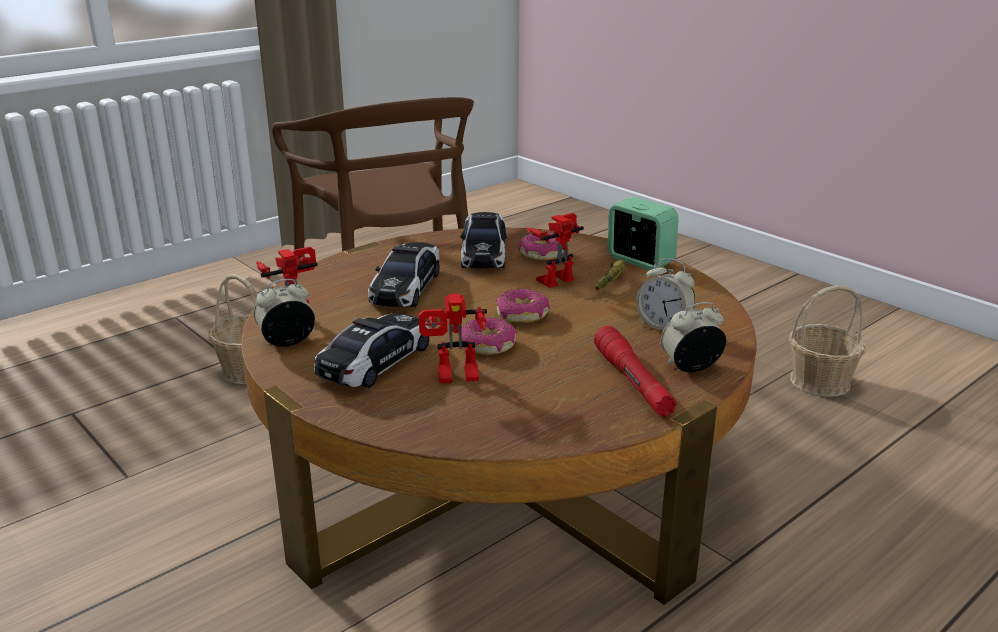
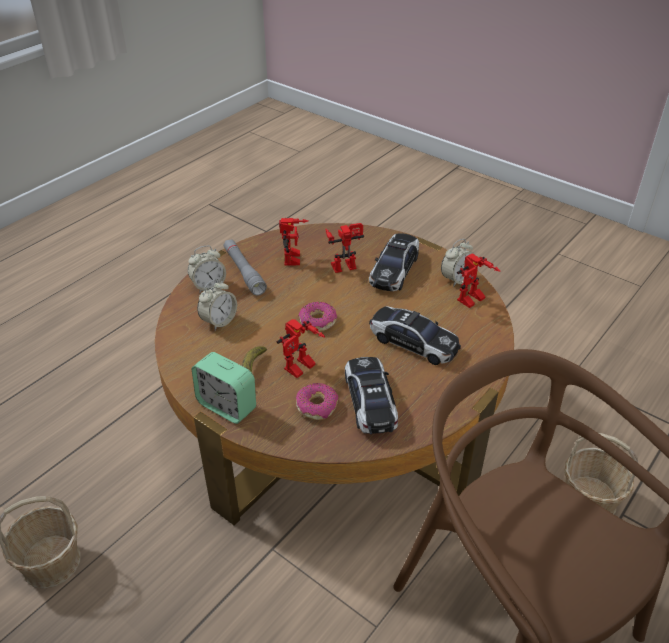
camera: 170 degrees right, 15 degrees up
(406, 287) = (413, 342): toy car -> toy car turned 120 degrees clockwise
(488, 345) = (333, 290): donut -> none
(539, 392) = (295, 259): none -> toy robot
(633, 382) = (244, 272): red flashlight -> grey flashlight
(663, 325) = (219, 321): alarm clock -> alarm clock turned 105 degrees clockwise

